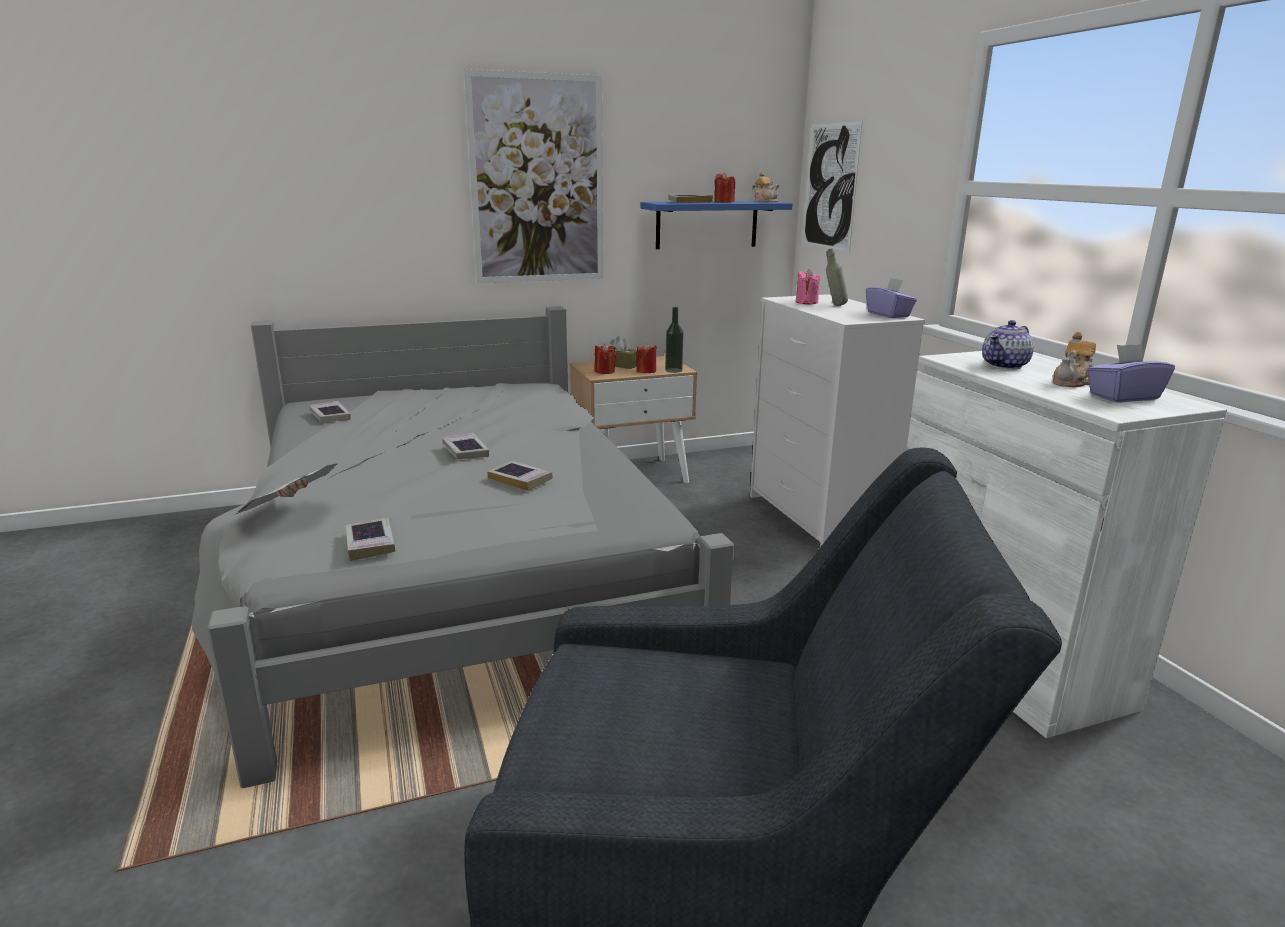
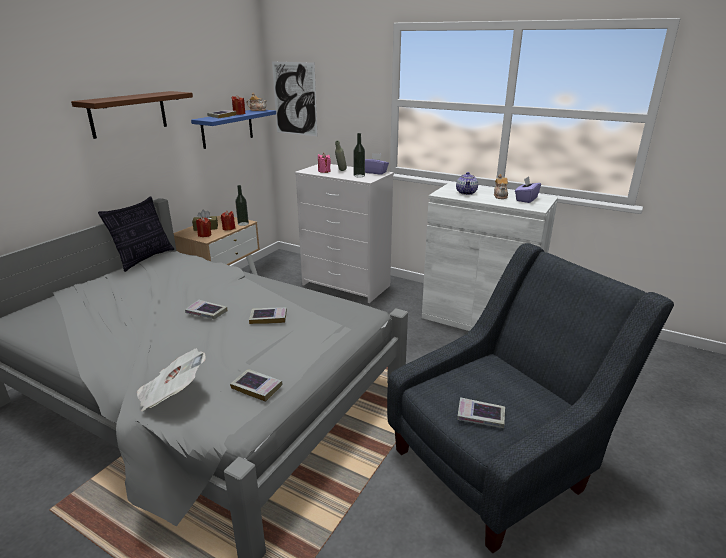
camera: 40 degrees left, 5 degrees up
(330, 416) = (53, 322): book -> book (480, 416)
(509, 383) = (144, 259): none -> pillow
(537, 181) = (128, 114): picture -> brown shelf
(848, 314) = (359, 176): none -> bottle

